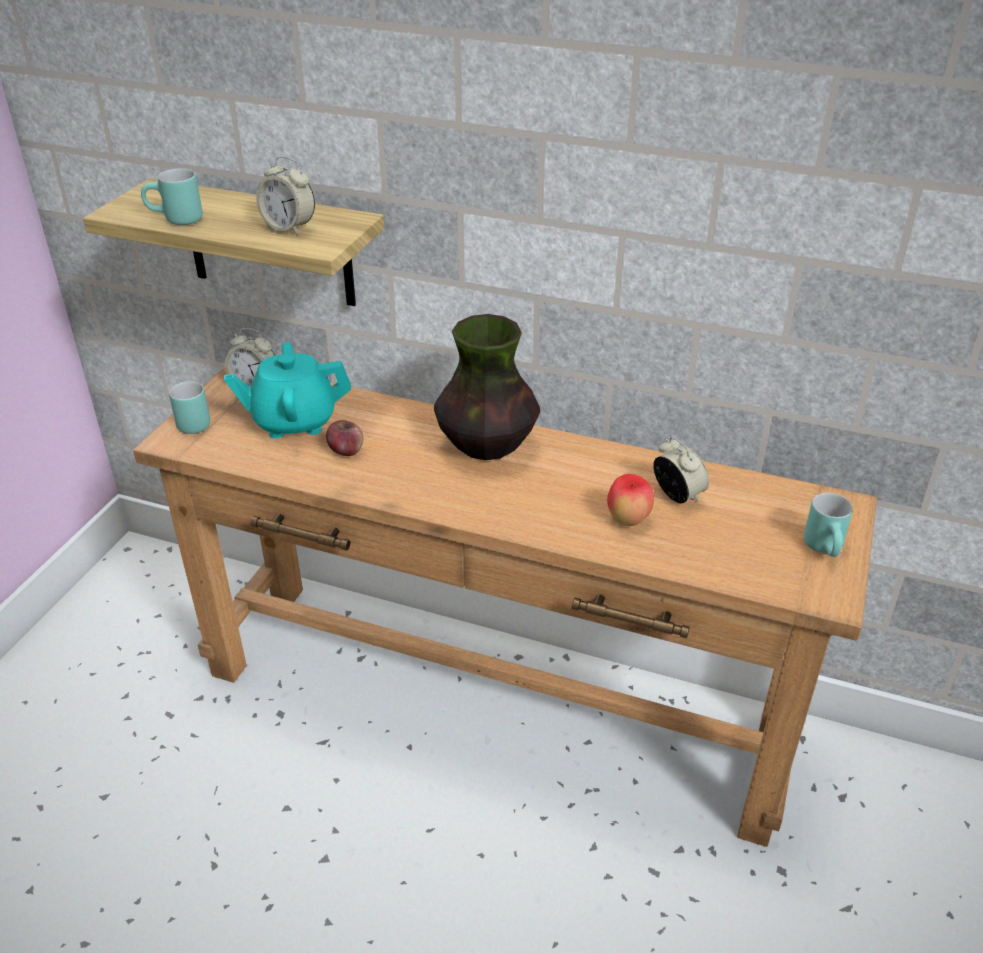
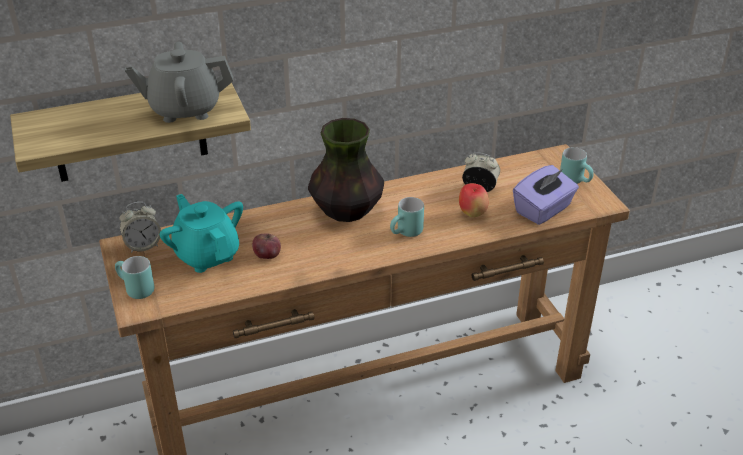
camera: 40 degrees left, 0 degrees up
(175, 221) = (95, 136): turquoise mug -> turquoise mug (407, 234)
(289, 227) = (184, 109): alarm clock -> grey teapot
(294, 421) = (207, 255): turquoise teapot -> turquoise teapot turned 105 degrees clockwise
(729, 562) = (543, 210): none -> purple tissue box

